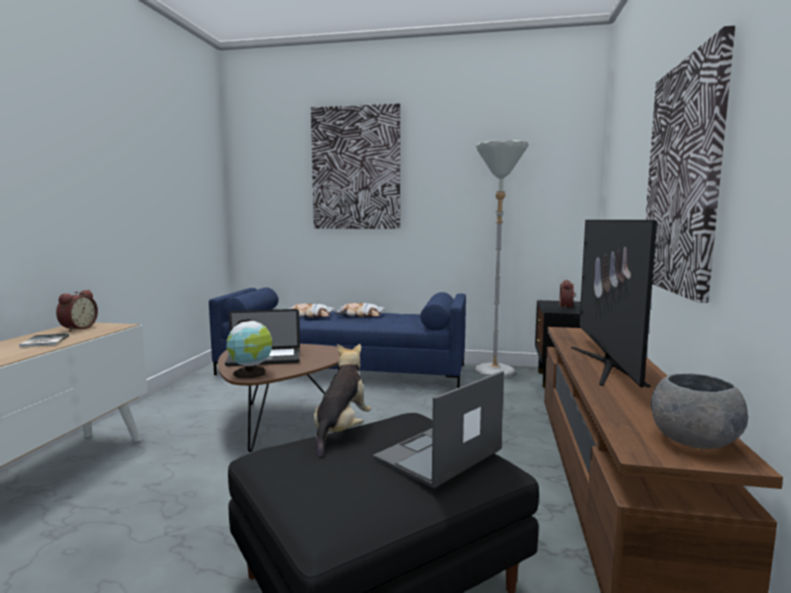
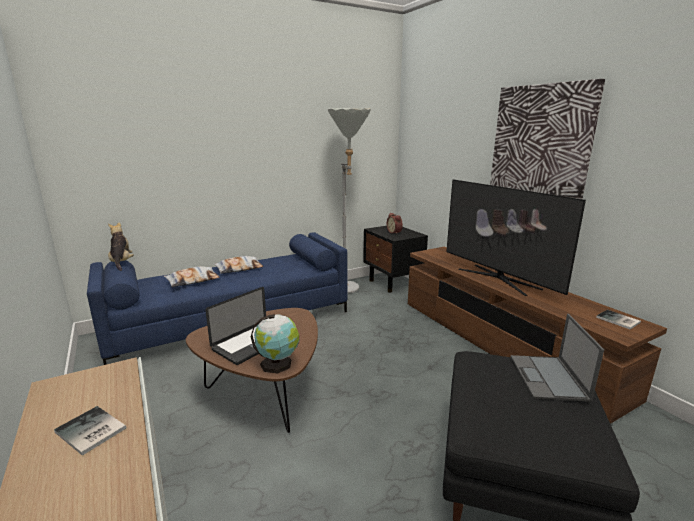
camera: 40 degrees left, 10 degrees up
(77, 328) = (68, 393): alarm clock -> none
(341, 431) = (477, 388): plush toy -> plush toy (121, 262)
(356, 168) = (206, 123): picture -> none
(694, 441) = (618, 320): grey bowl -> book

